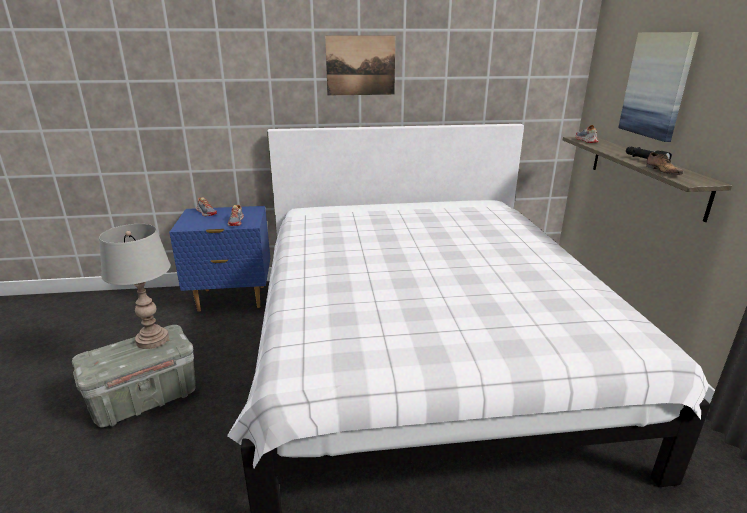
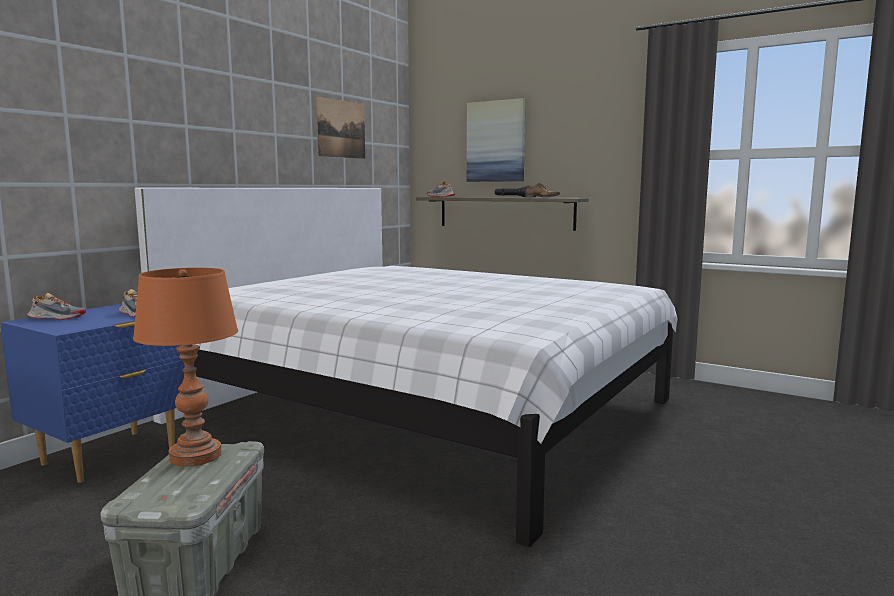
camera: 50 degrees left, 15 degrees down
(153, 340) = (195, 456): grey table lamp -> orange table lamp
(360, 65) = (236, 115): picture -> picture (341, 129)

